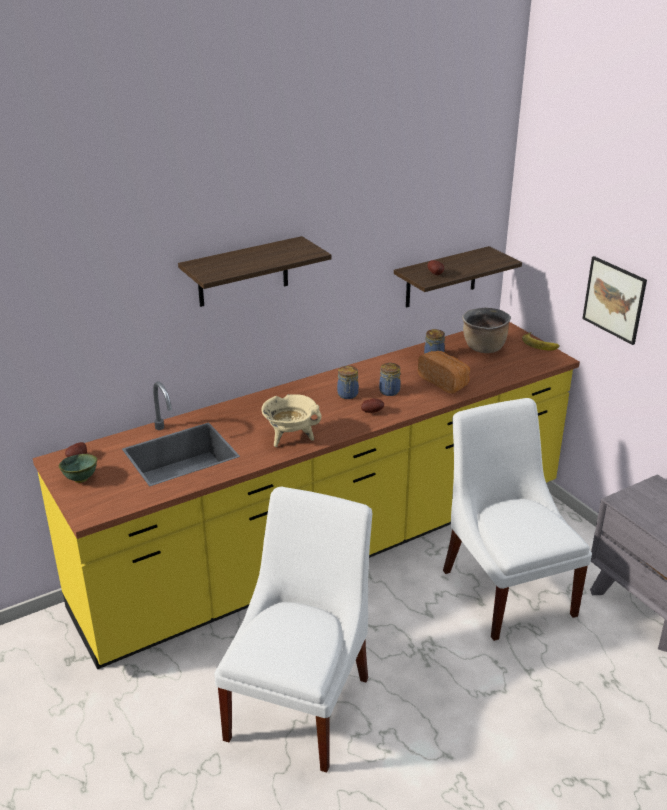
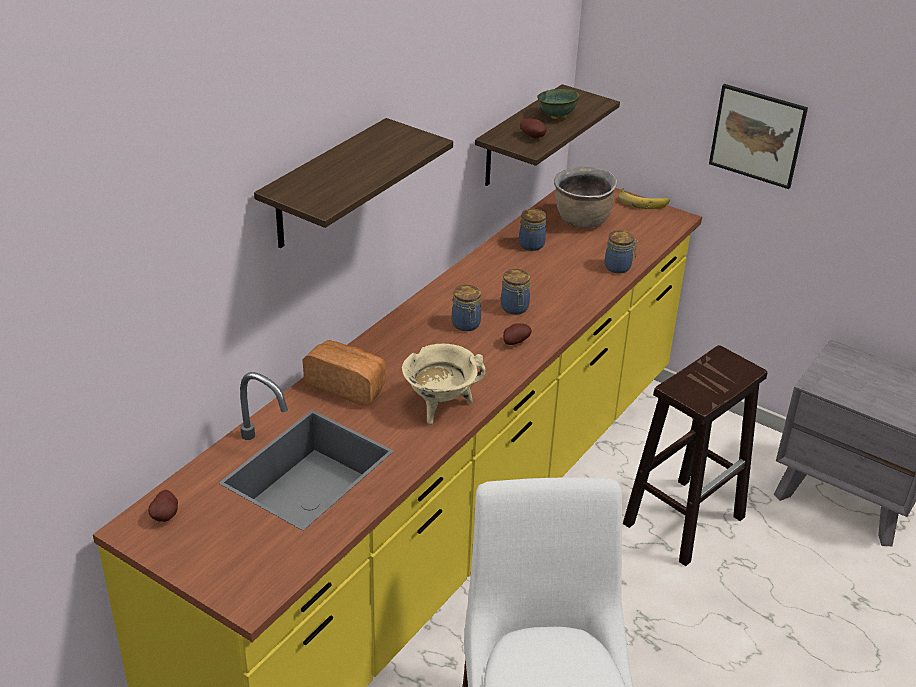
camera: 25 degrees left, 5 degrees up
(80, 479) = (194, 548): green bowl -> green bowl (556, 117)
(444, 381) = (570, 278): bread -> bread (348, 386)
(486, 381) = (619, 267): none -> jar
(506, 587) = (684, 519): white chair -> brown stool

